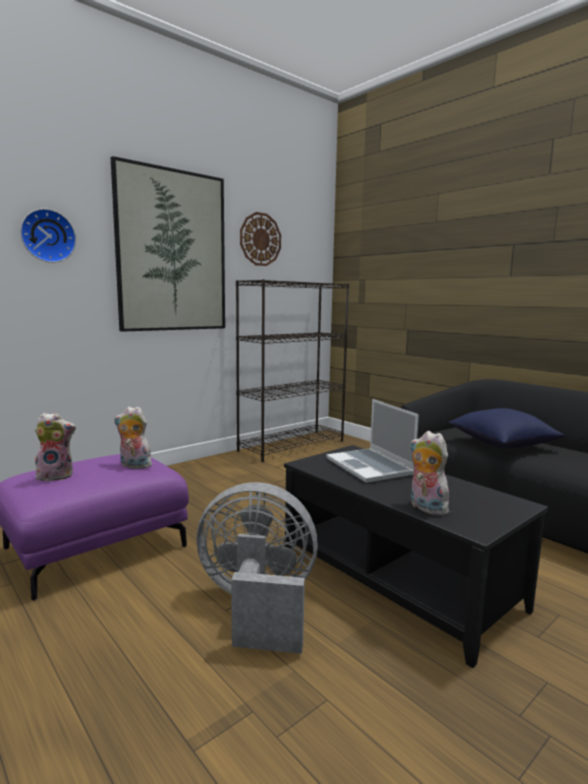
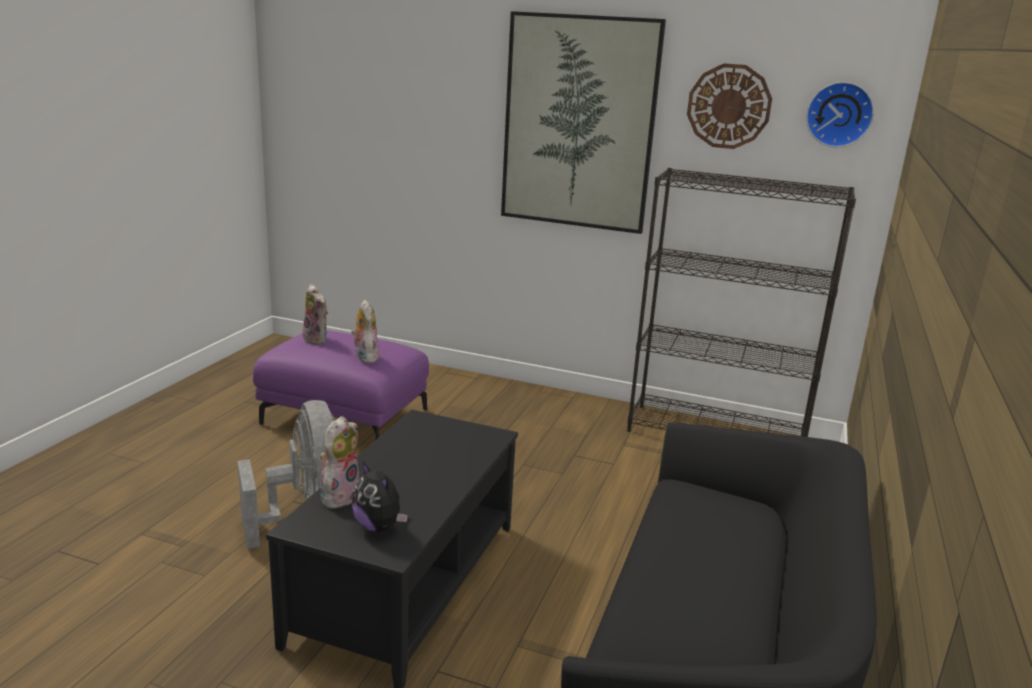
camera: 60 degrees right, 10 degrees up
(47, 236) = (442, 105): wall clock -> wall clock (839, 114)
(371, 467) = (441, 453): laptop -> none
(481, 502) = (379, 526): none -> plush toy
(501, 444) = (691, 545): blue pillow -> none

